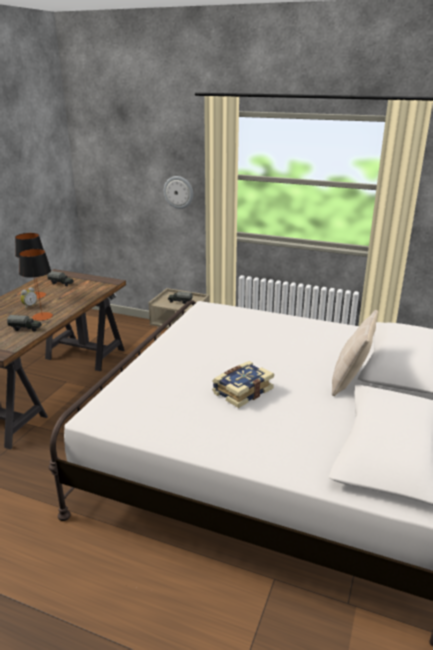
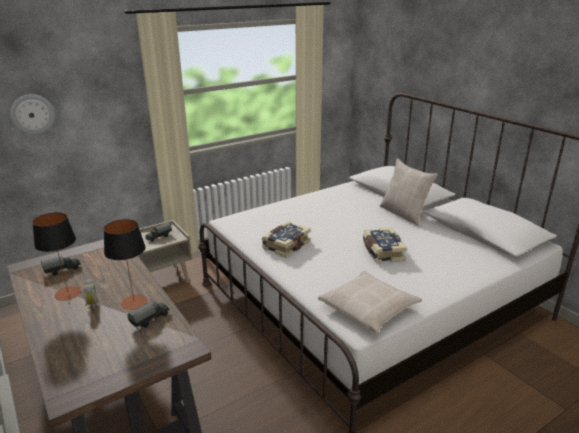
camera: 55 degrees left, 0 degrees up
(129, 412) = (369, 308): none -> beige pillow
(178, 192) = (108, 124): wall clock -> wall clock (32, 114)
(194, 342) = (285, 245): none -> book

